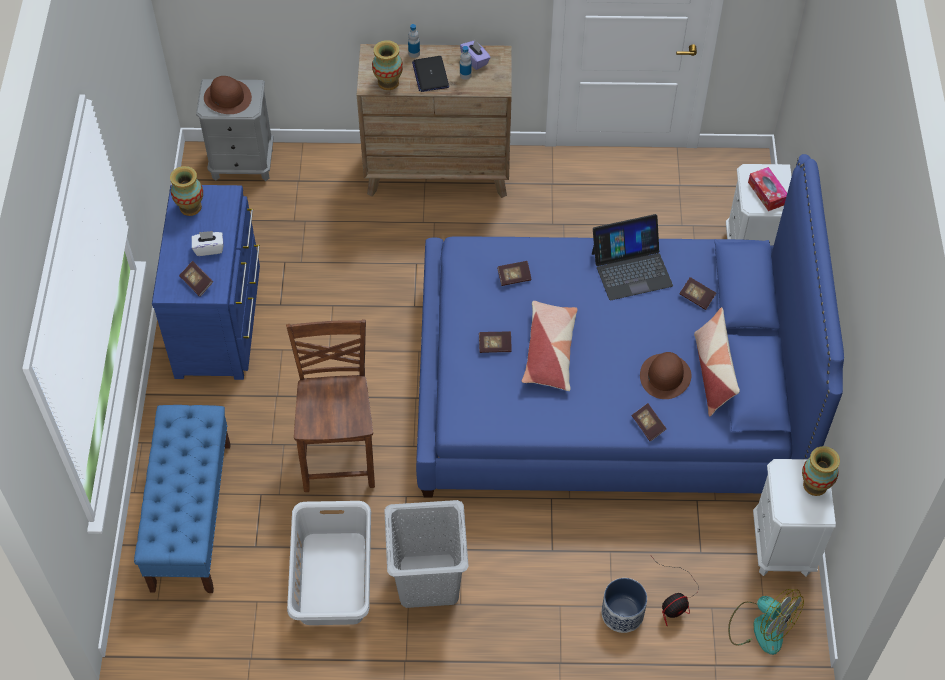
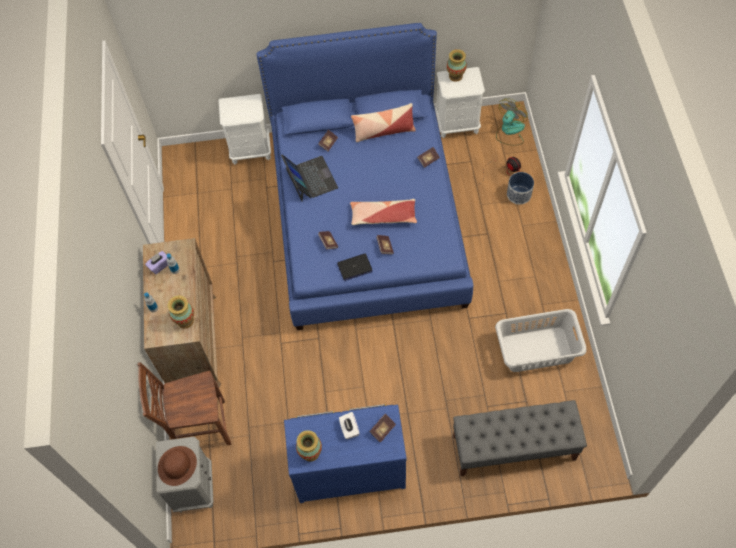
camera: 95 degrees left, 5 degrees up
(191, 515) = (513, 448): blue bench -> grey bench
(340, 453) = (445, 363): brown chair -> brown chair (199, 427)
(427, 580) = (523, 296): grey laundry basket -> none
(430, 74) = (175, 293): laptop -> laptop (354, 267)
(665, 376) = (390, 154): brown hat -> none
(767, 193) = (245, 108): tissue box -> none

